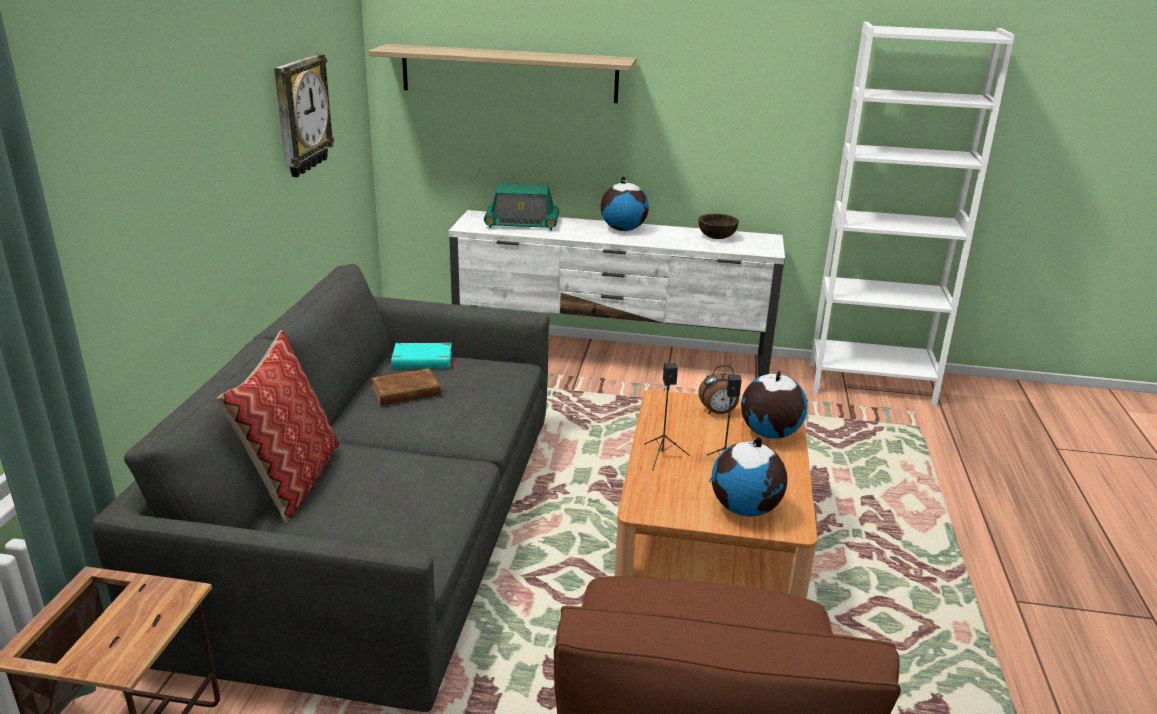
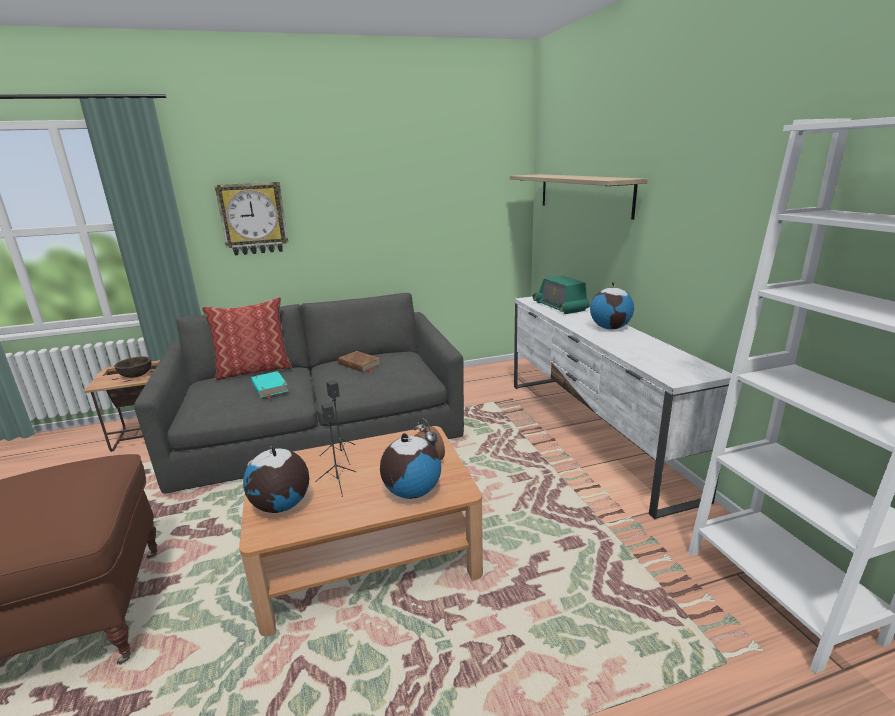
camera: 65 degrees right, 5 degrees down
(300, 115) = (433, 207): wall clock -> wall clock (253, 218)
(422, 360) = (400, 357): turquoise book -> turquoise book (269, 387)
(716, 237) = (664, 355): brown bowl -> brown bowl (136, 375)

